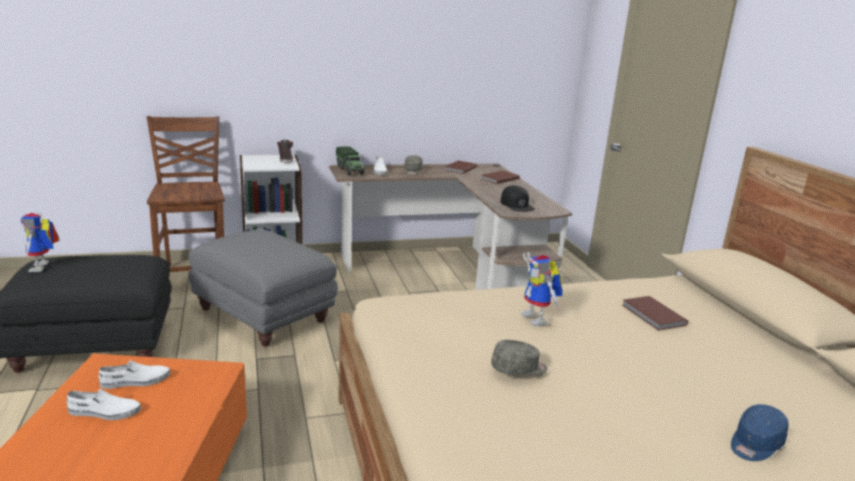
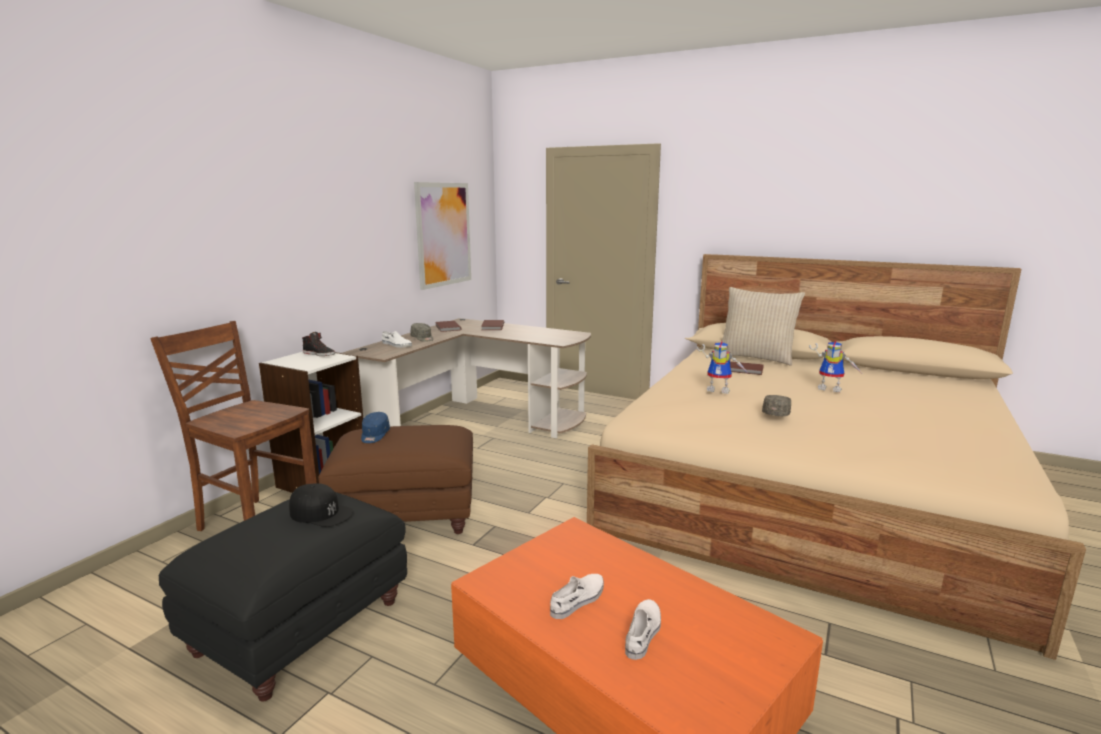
camera: 45 degrees left, 5 degrees down
(43, 268) = (241, 547): toy robot -> toy robot (831, 389)
(135, 381) = (541, 572): white shoe -> white shoe (643, 632)
(265, 316) = (407, 516): grey ottoman -> brown ottoman
(350, 170) = (373, 350): toy truck -> none
(488, 71) = (443, 234): none -> picture
(517, 205) = (552, 337): black cap -> black cap (321, 513)
(723, 312) = (756, 357): none -> beige pillow
(755, 444) = (892, 398): blue cap -> blue cap (374, 435)

